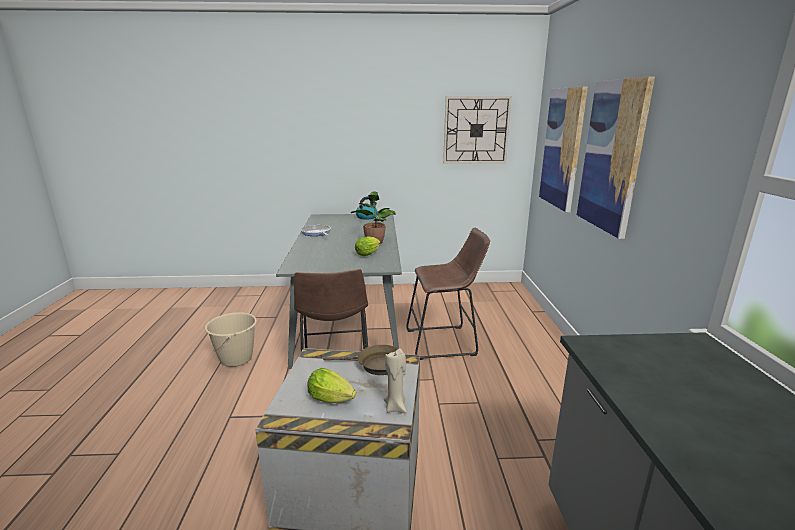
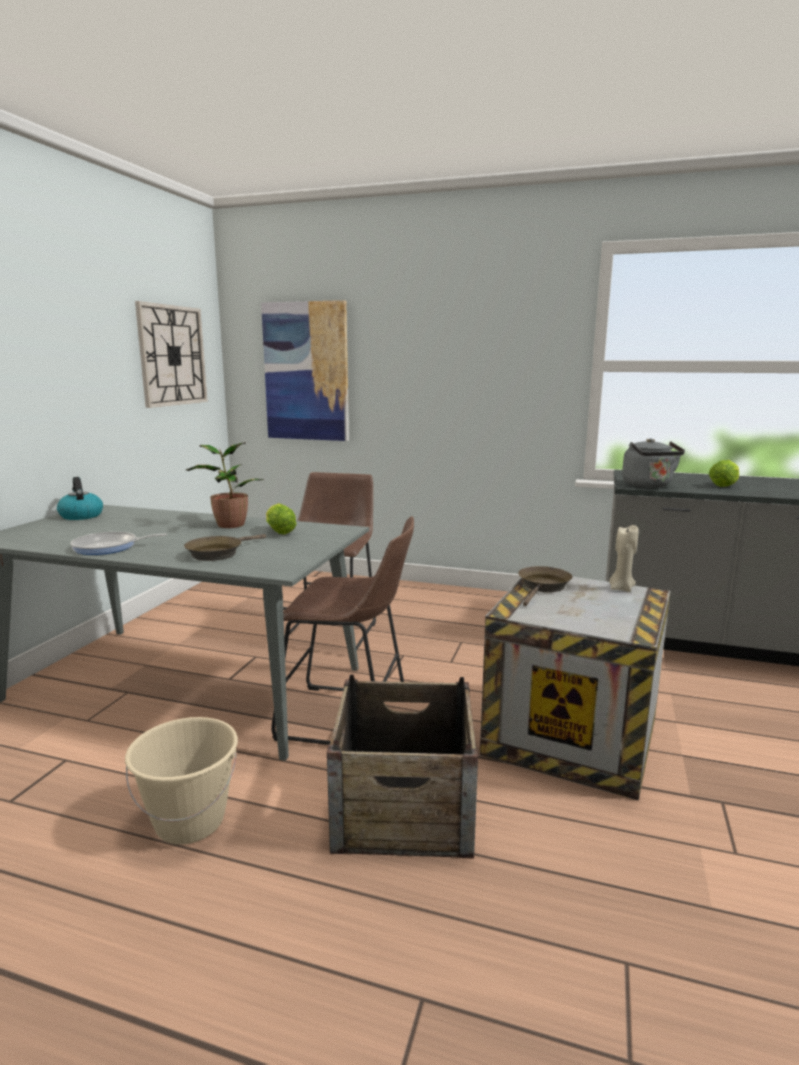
camera: 70 degrees left, 5 degrees down
(252, 418) = (403, 806): none -> crate
(317, 251) = (218, 553): none -> brown frying pan
(333, 400) = (607, 610): lettuce -> lettuce (724, 485)
(611, 356) = (648, 485): none -> grey kettle
(612, 156) = (417, 369): picture -> none

